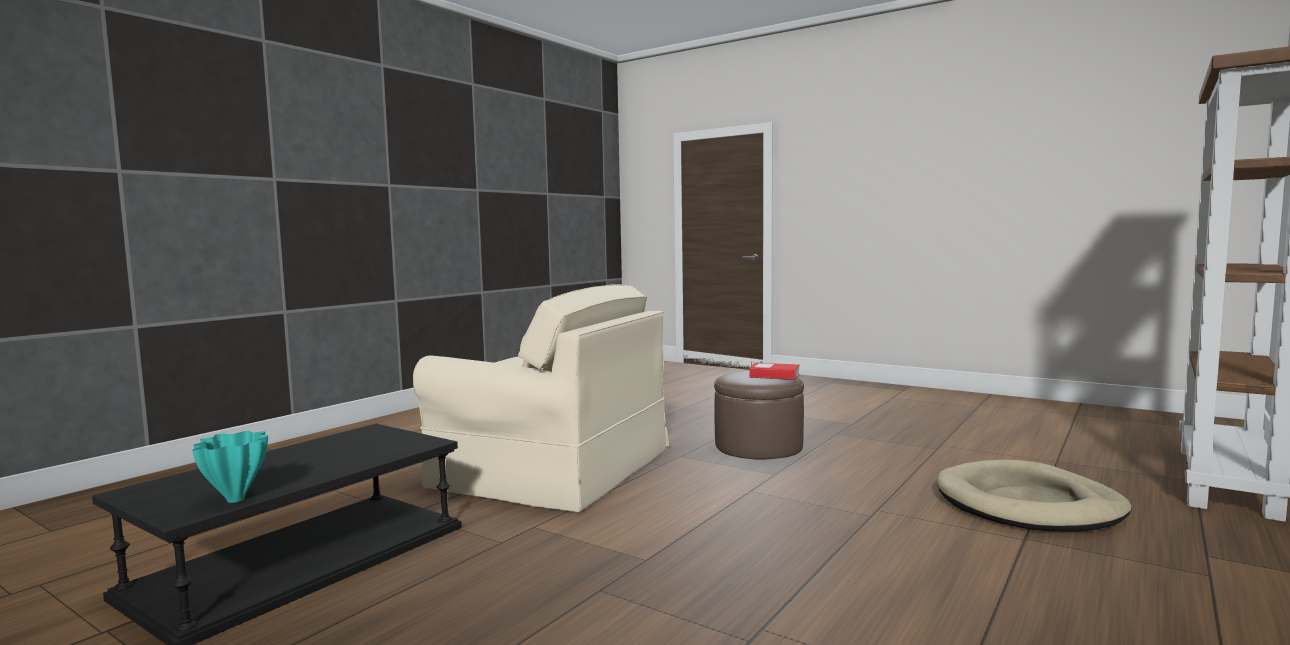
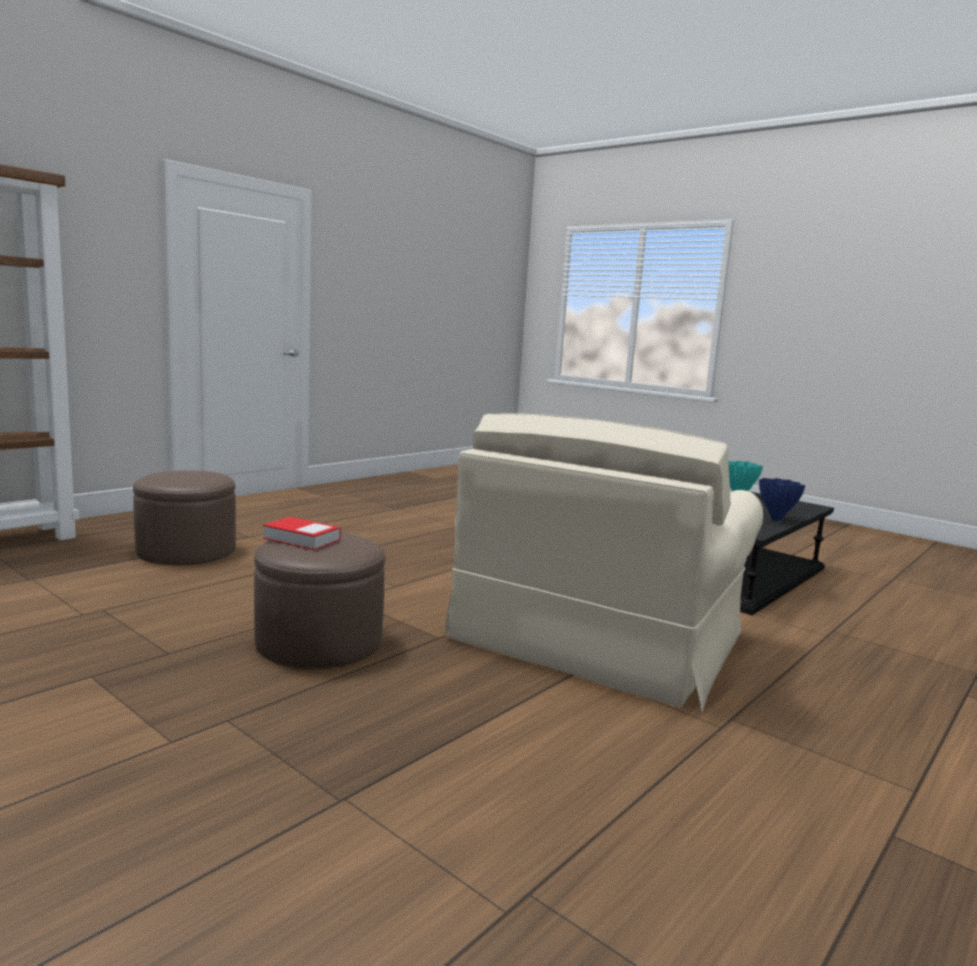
camera: 175 degrees left, 5 degrees up
(286, 453) = (776, 519): none -> blue vase
(553, 469) = (598, 636): beige armchair -> beige armchair turned 90 degrees counterclockwise
(1028, 504) = (186, 551): beige dog bed -> brown ottoman

